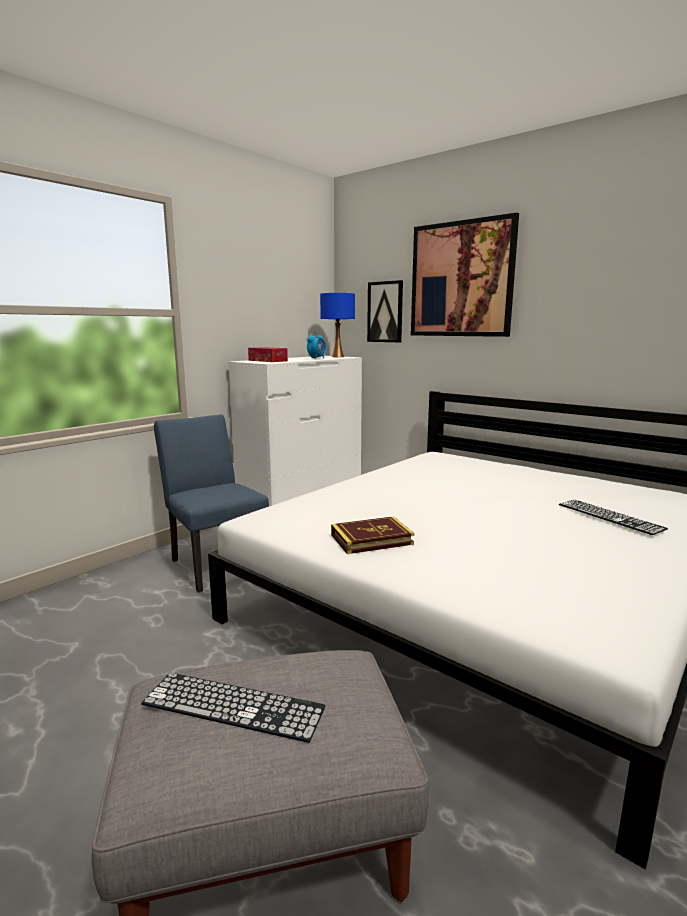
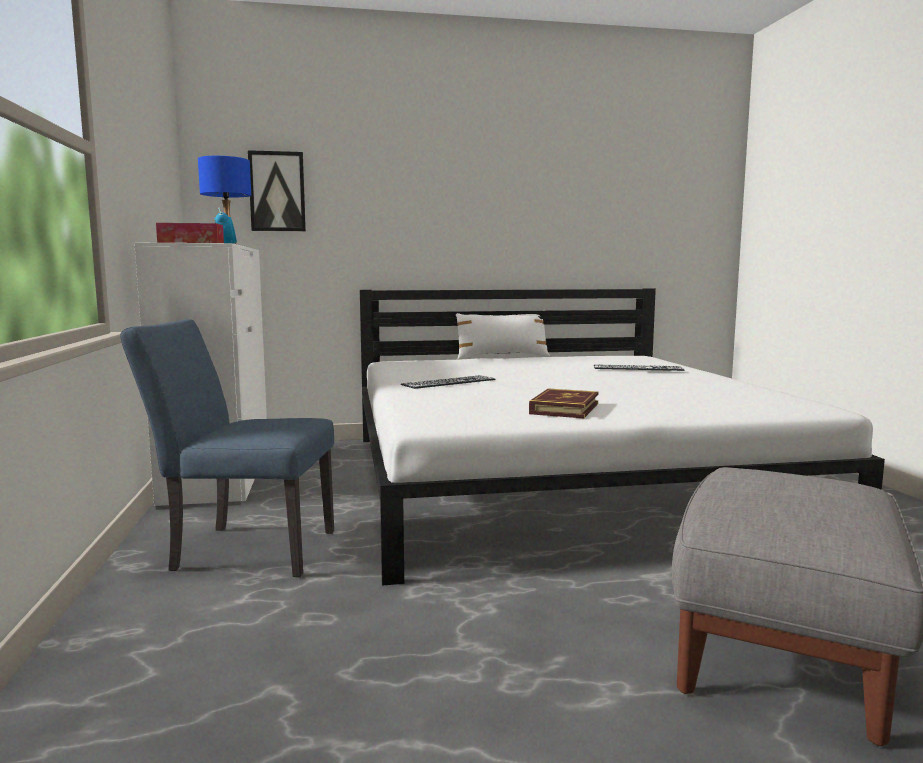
camera: 50 degrees left, 5 degrees down
(233, 705) = (785, 503): keyboard -> keyboard (449, 382)
(461, 280) = (385, 159): picture -> none
(543, 467) = (502, 356): none -> white pillow

